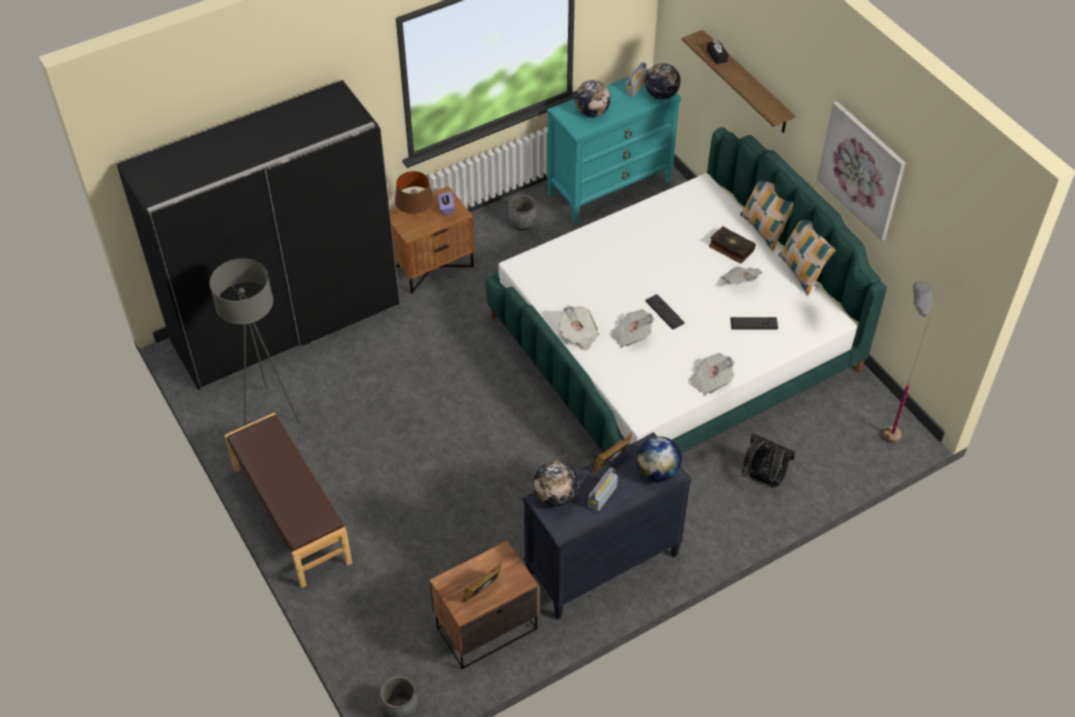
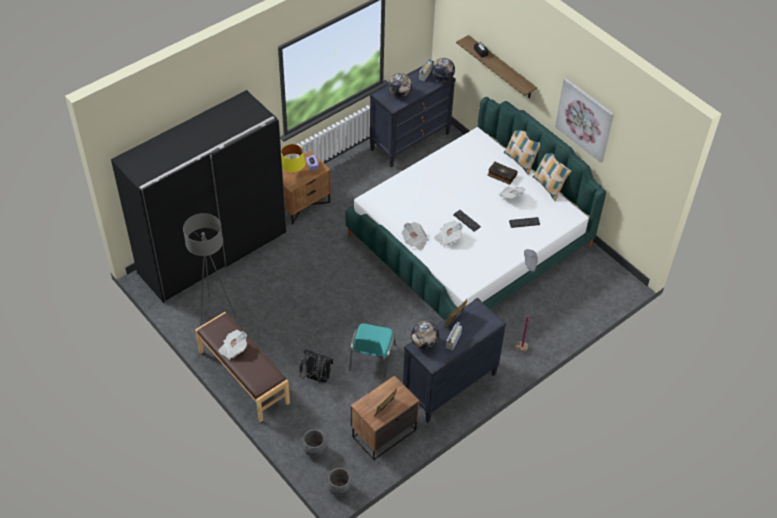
camera: 10 degrees left, 0 degrees up
(415, 218) = (293, 174): brown table lamp -> yellow table lamp
(489, 507) = (371, 358): none -> turquoise chair
(522, 224) = (356, 171): grey planter -> grey planter (314, 450)
(610, 188) = (410, 141): turquoise dresser -> black dresser
(657, 471) = (484, 321): globe -> none
(710, 381) = (503, 262): newspaper -> newspaper (233, 349)
(763, 478) = (541, 320): black backpack -> black backpack (316, 377)
(886, 426) = (612, 279): grey floor lamp -> grey floor lamp (518, 341)

